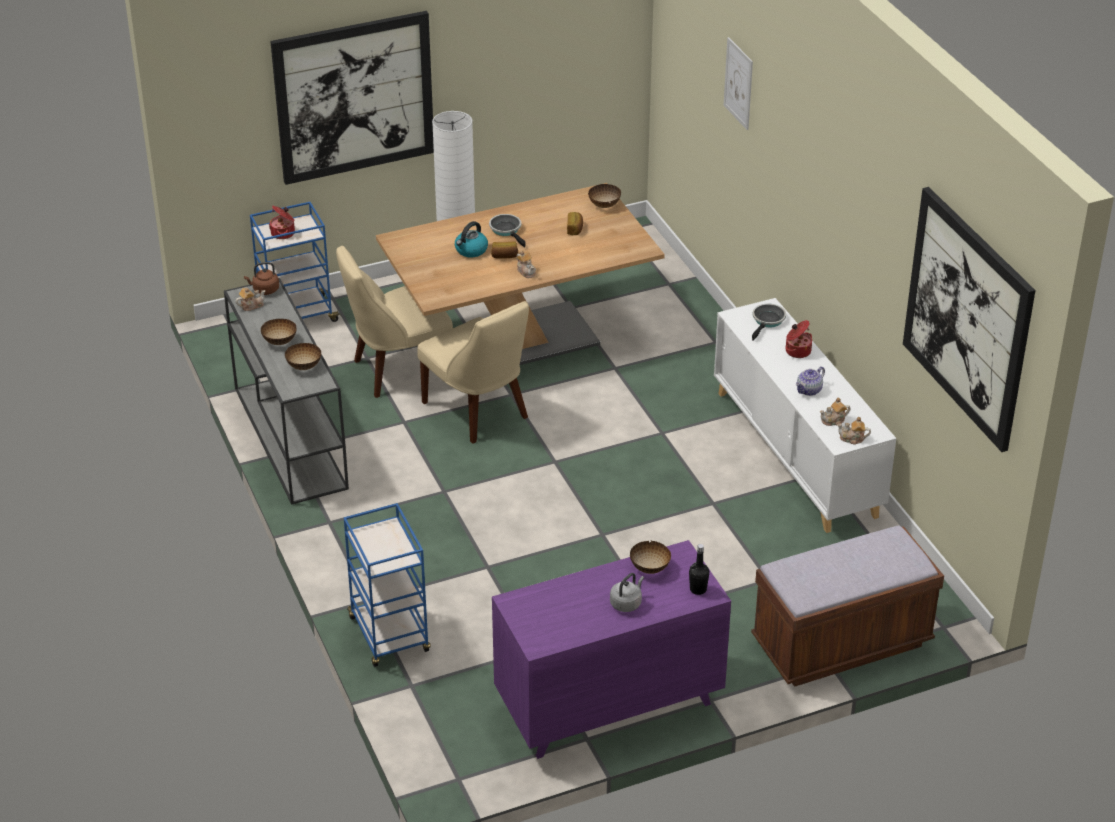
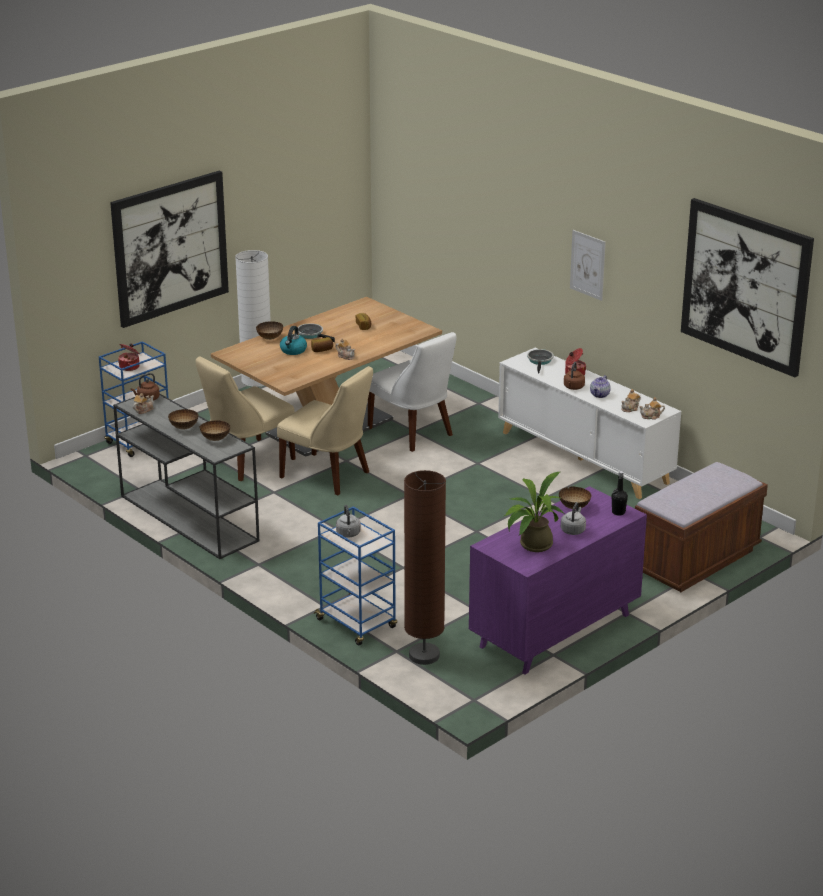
camera: 20 degrees left, 10 degrees down
(378, 538) = (348, 534): none -> grey kettle
(438, 700) = (424, 656): none -> brown floor lamp
(563, 615) = (532, 545): none -> potted plant
(604, 205) = (375, 309): bowl -> bowl (269, 338)
(611, 370) = (413, 433): none -> white chair
(738, 83) = (476, 188): picture -> picture (587, 265)
(783, 371) = (573, 387): none -> brown kettle

